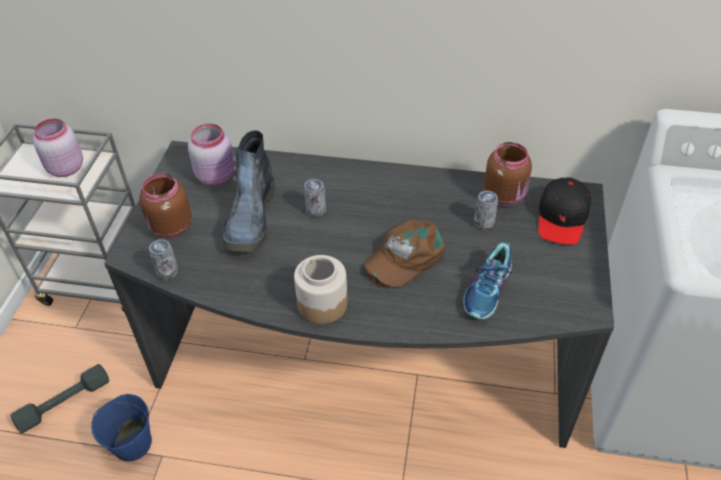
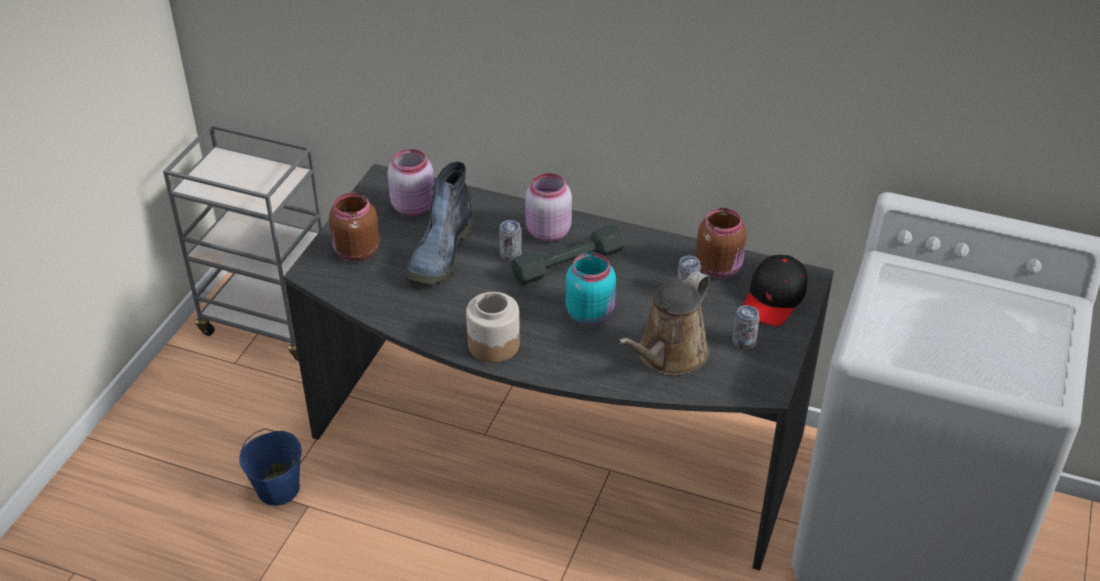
camera: 10 degrees right, 5 degrees down
(64, 402) = (211, 437): grey dumbbell -> grey dumbbell (568, 263)
(65, 168) = (256, 179): pink jar -> pink jar (547, 232)
(167, 272) = (345, 293): can -> can (744, 342)
(404, 257) = (591, 313): brown cap -> turquoise jar
(488, 290) = (668, 356): shoe -> brown watering can

